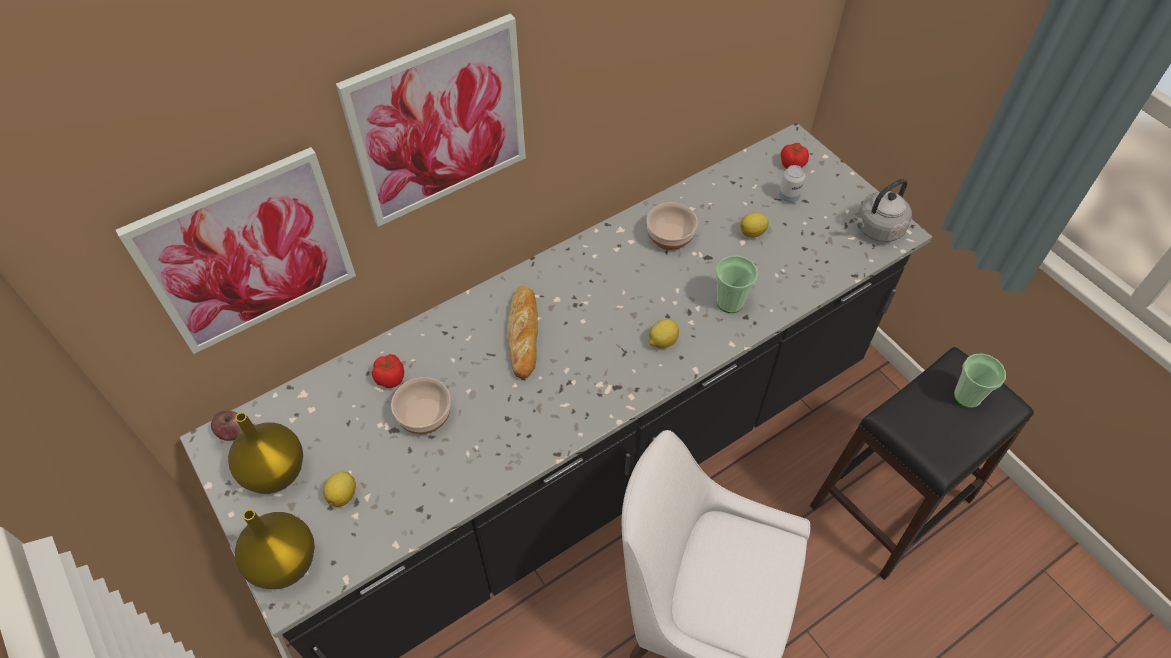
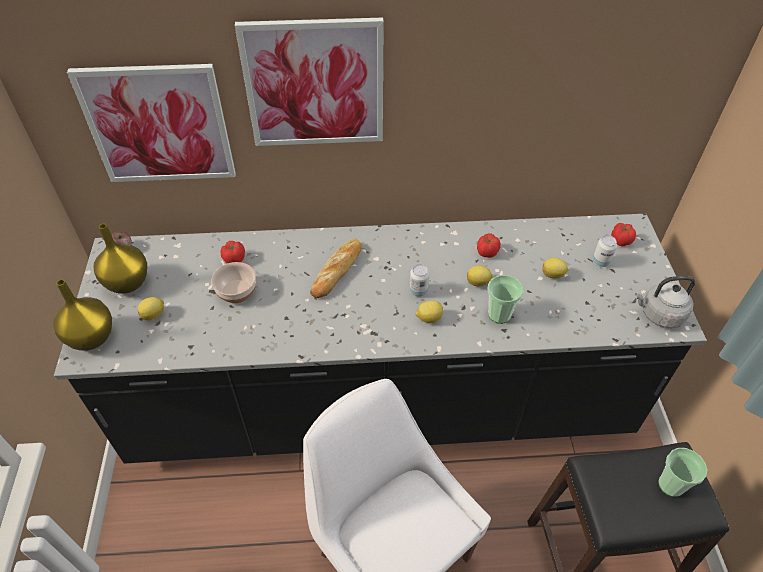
camera: 30 degrees right, 5 degrees down
(630, 316) = (418, 291): none -> can
(670, 237) = (486, 252): bowl -> tomato
(685, 276) = (478, 283): none -> lemon

